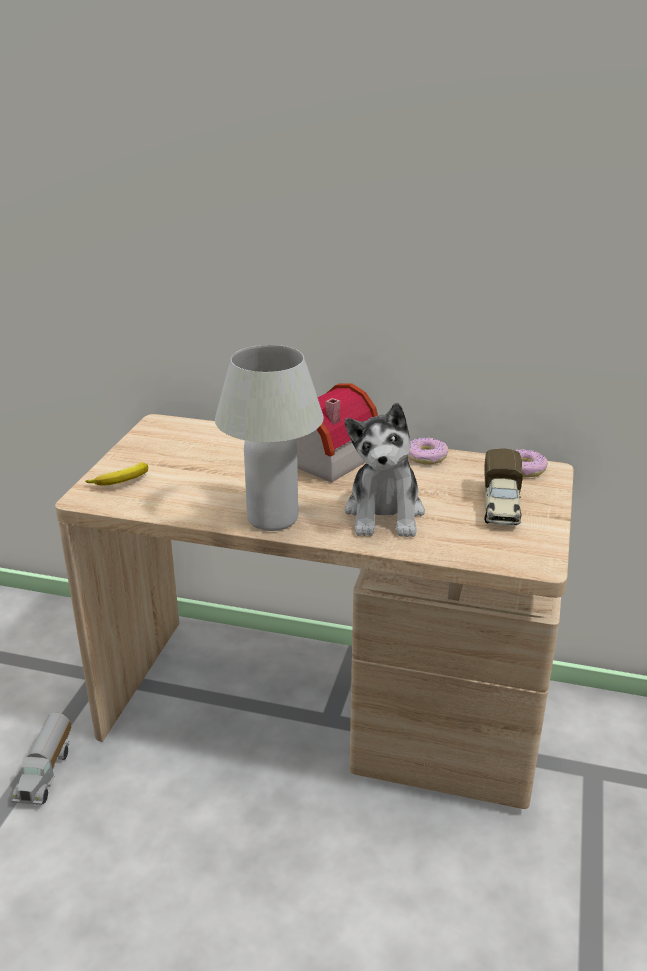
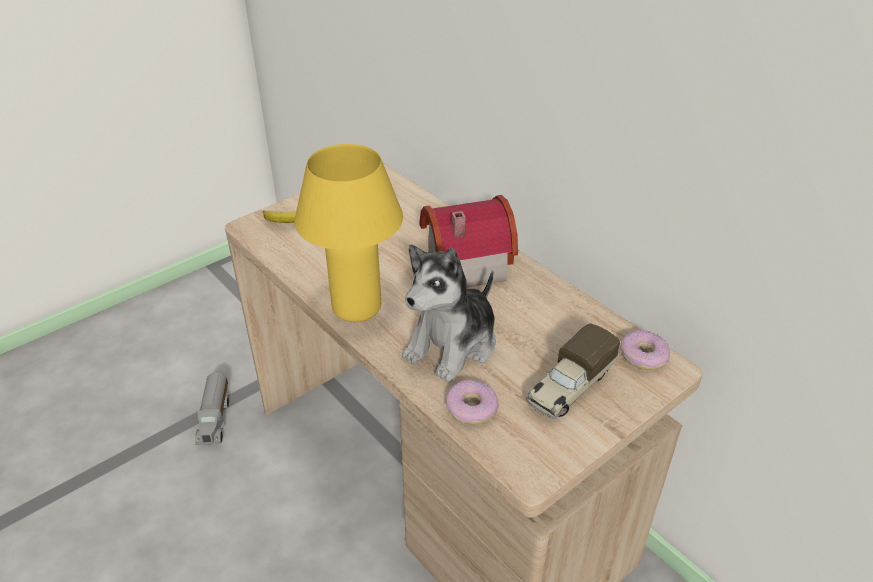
camera: 35 degrees right, 10 degrees up
(47, 772) = (216, 419): toy truck -> toy truck turned 45 degrees counterclockwise
(272, 519) = (356, 307): white table lamp -> yellow table lamp
(426, 457) = (560, 299): donut -> donut (471, 408)

